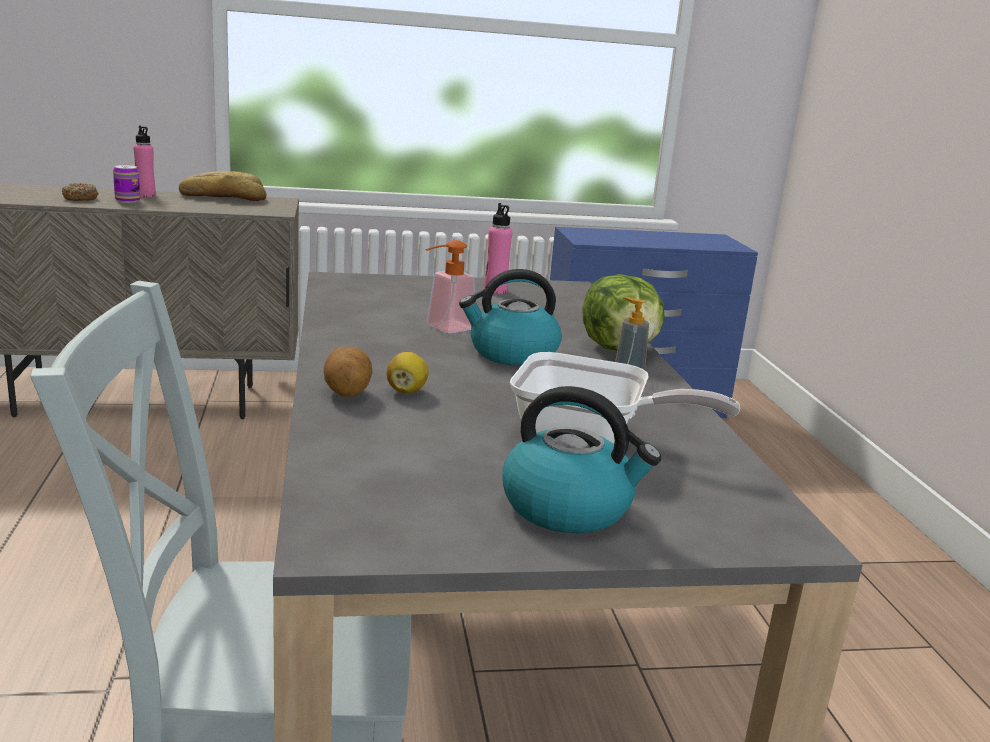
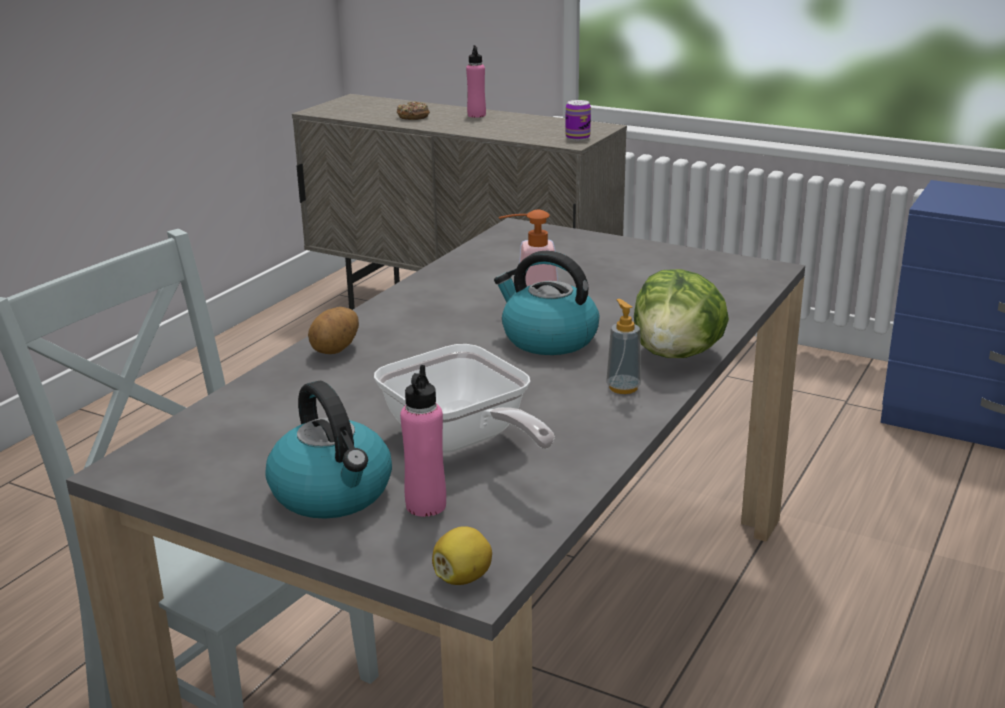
camera: 40 degrees right, 5 degrees up
(127, 200) = (450, 121): can -> can (577, 137)
(223, 197) = (547, 121): bread -> none
(406, 391) = (386, 358): lemon -> lemon (463, 577)
(495, 290) = (664, 263): pink bottle -> pink bottle (425, 505)

